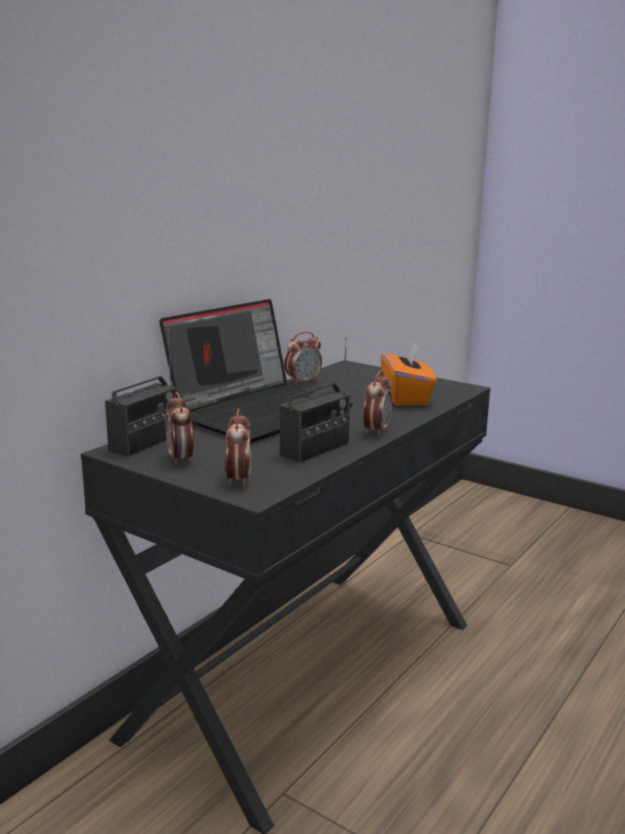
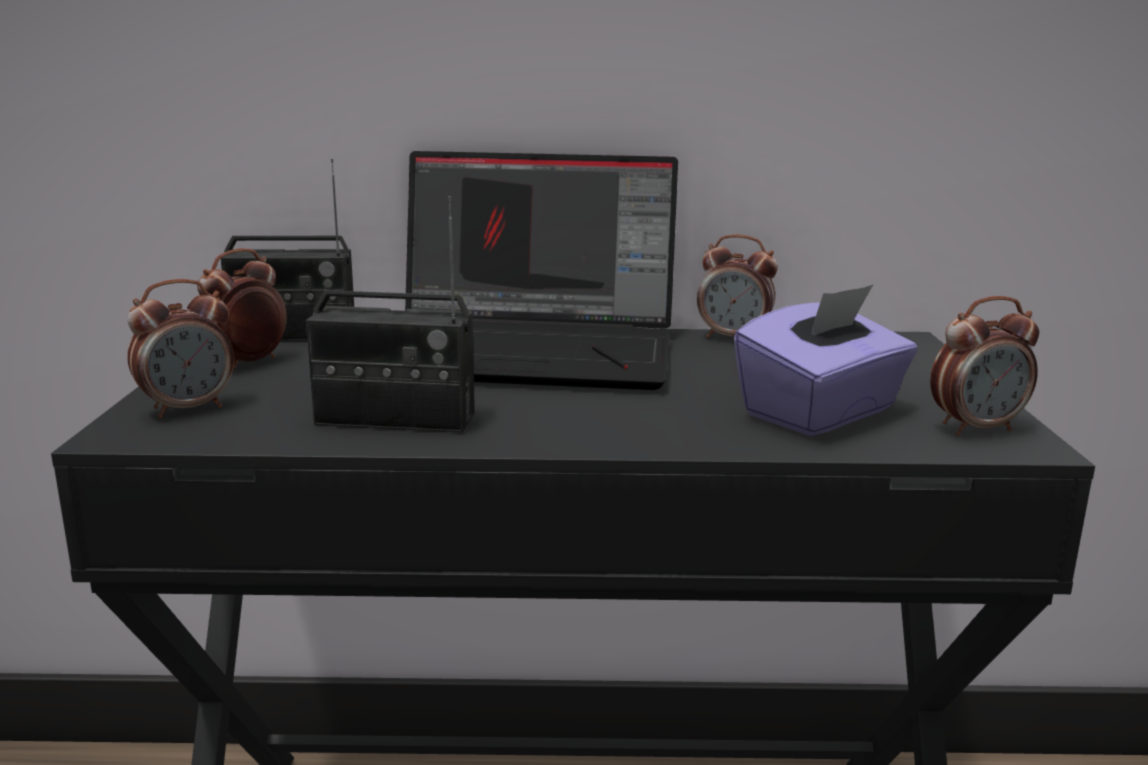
camera: 55 degrees right, 0 degrees up
(376, 431) = (568, 435): alarm clock -> alarm clock (976, 428)
(406, 397) = (821, 413): orange tissue box -> purple tissue box

